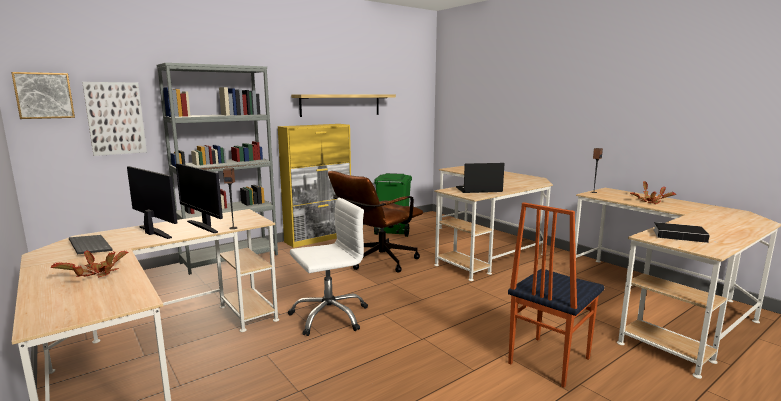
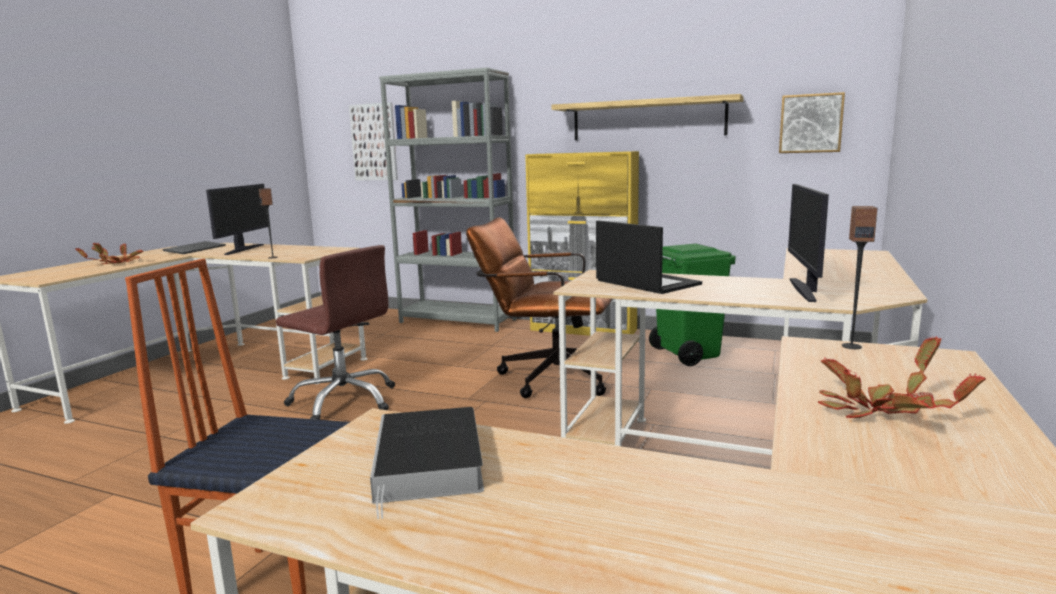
camera: 60 degrees right, 0 degrees up
(44, 95) = (326, 120): picture -> picture (810, 123)
(204, 226) = (274, 252): monitor -> monitor (805, 290)
(329, 316) = (344, 401): white office chair -> brown office chair

